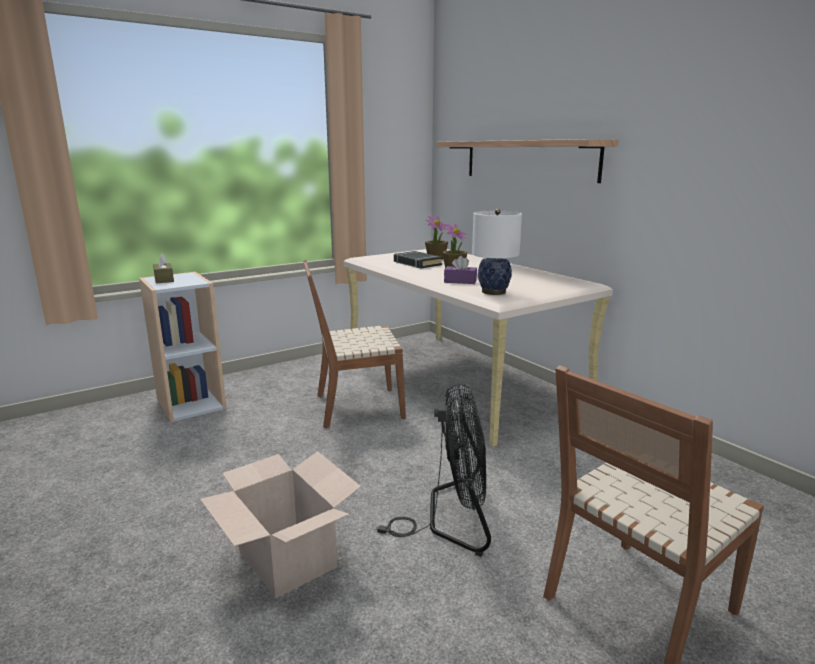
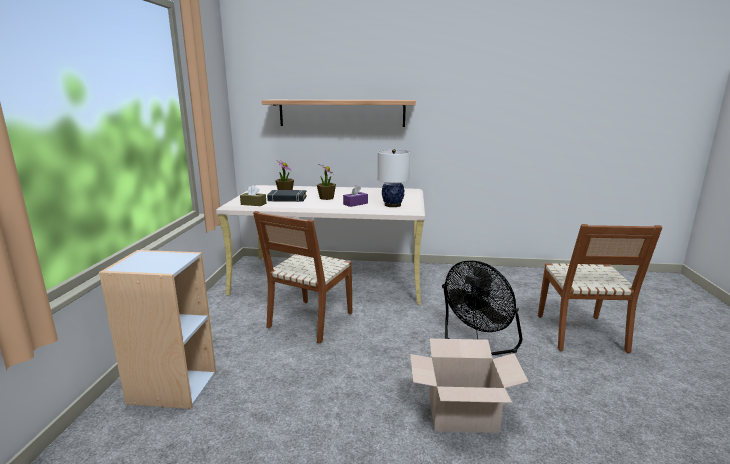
camera: 50 degrees left, 0 degrees up
(164, 279) = (139, 264): brown tissue box -> brown tissue box (253, 204)

